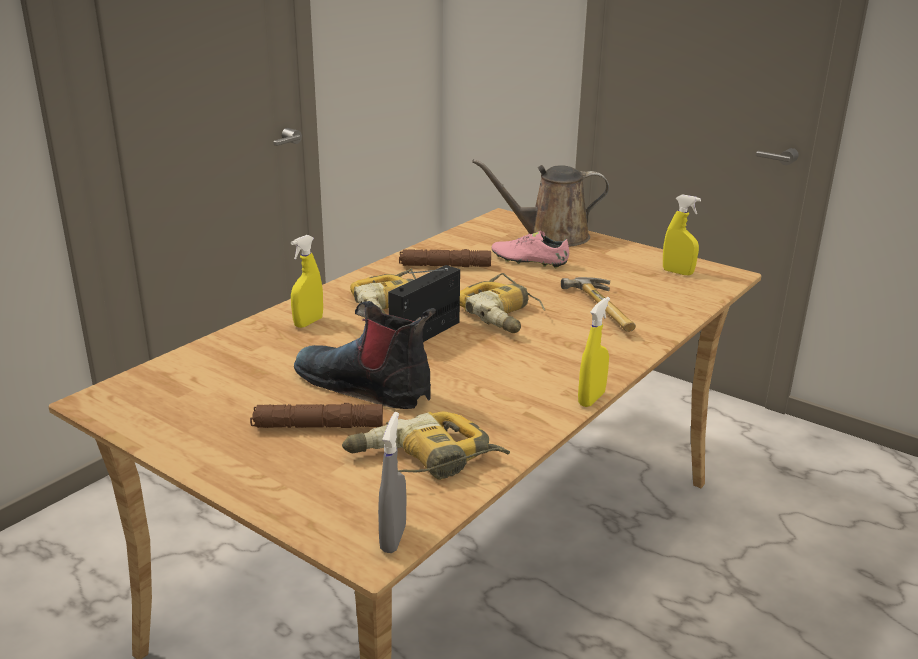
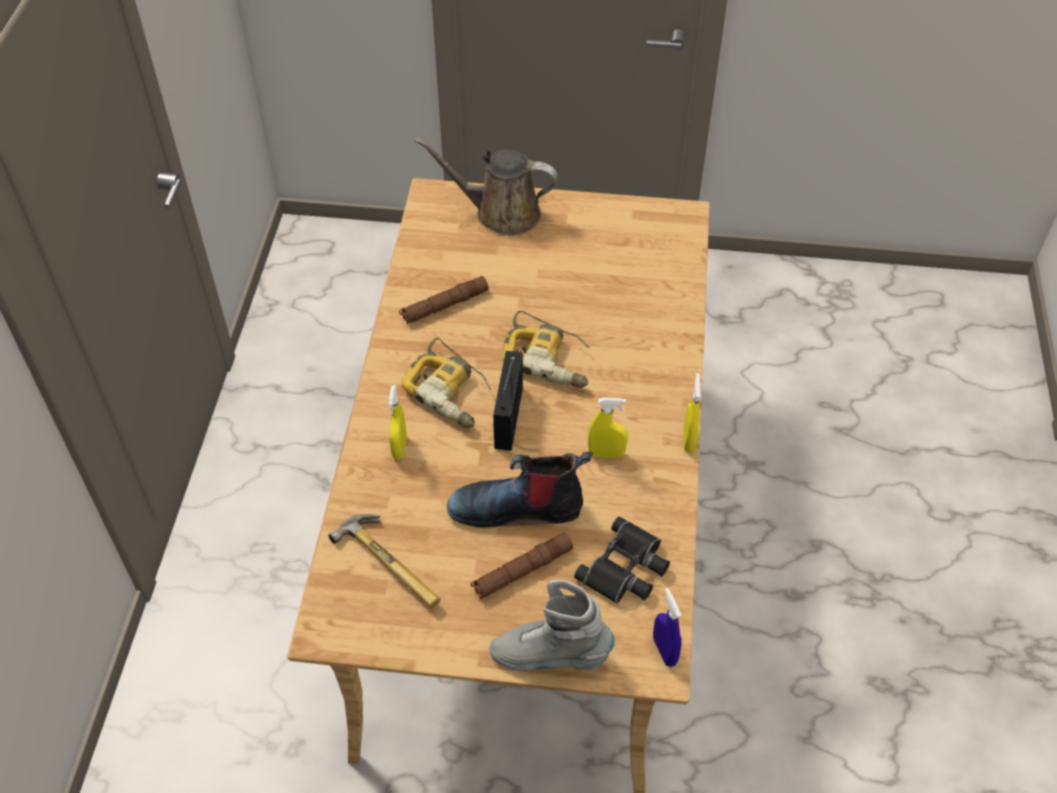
camera: 30 degrees left, 25 degrees up
(269, 493) = (550, 655): none -> grey boot
(393, 538) = (664, 651): grey spray bottle -> blue spray bottle
(423, 461) = (626, 568): power drill -> black binoculars
(529, 261) = (511, 265): pink shoe -> none
(551, 236) = (501, 213): brown watering can -> brown watering can turned 45 degrees clockwise
(607, 309) = (625, 312): hammer -> hammer (394, 561)
(677, 272) = (644, 229): yellow spray bottle -> yellow spray bottle (606, 454)

